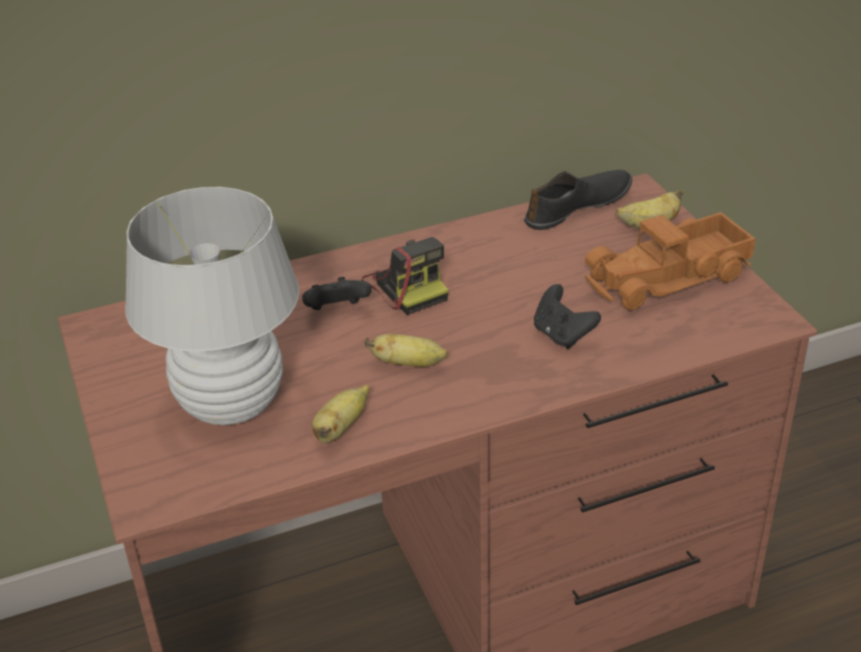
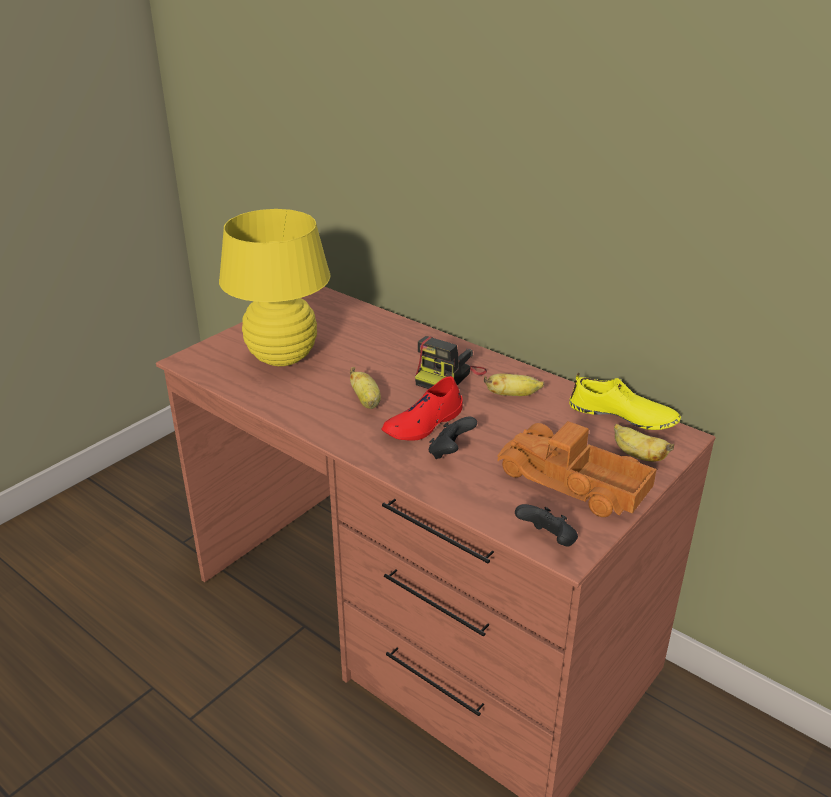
camera: 60 degrees right, 5 degrees down
(231, 405) = (282, 357): white table lamp -> yellow table lamp
(337, 311) = (398, 361): black game controller -> black game controller (548, 541)
(341, 428) = (286, 397): banana -> banana (512, 395)
(491, 336) = (423, 424): none -> red shoe
(578, 207) = (622, 416): black shoe -> yellow shoe

